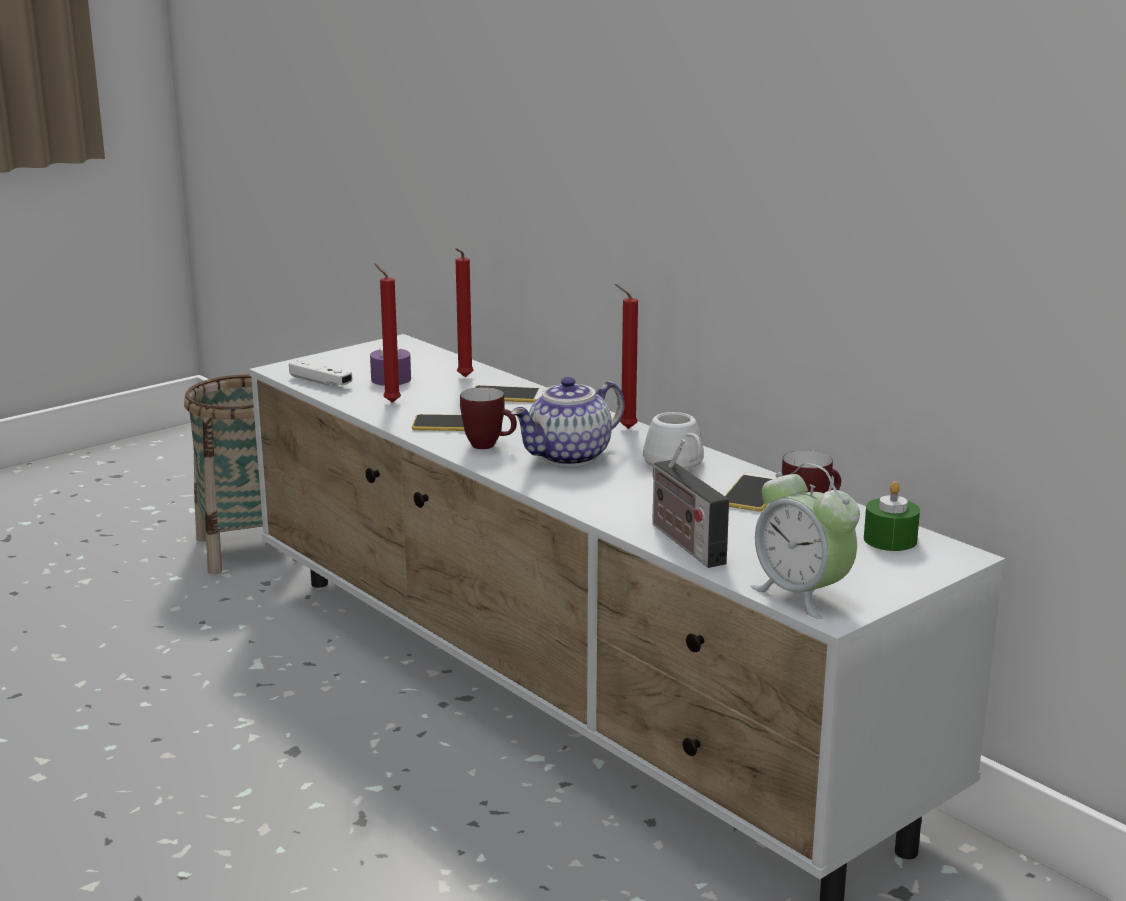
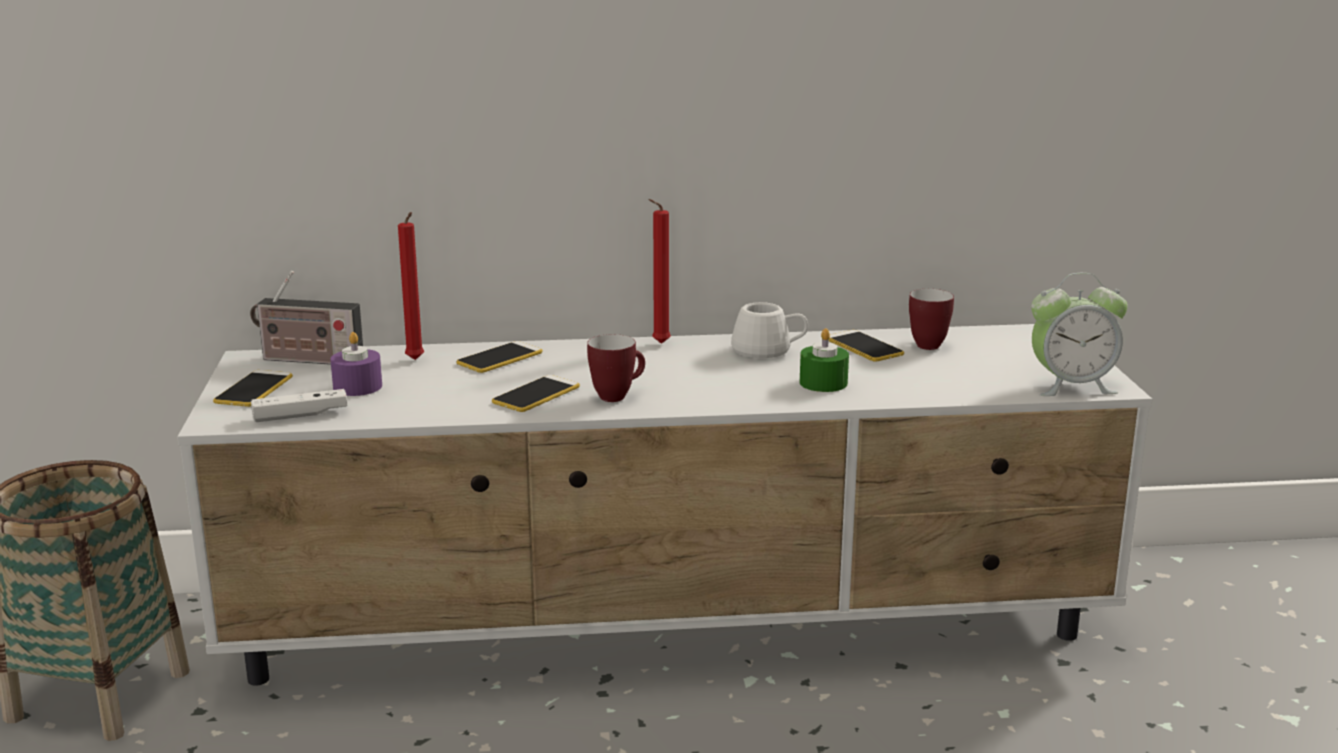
camera: 55 degrees left, 0 degrees up
(346, 359) = (254, 389): none -> phone
(390, 402) = (424, 402): red candle -> none
(569, 457) = (694, 377): teapot -> none
(683, 542) = (932, 391): radio -> radio (307, 360)
(890, 540) = (1002, 338): green candle -> green candle (823, 383)

